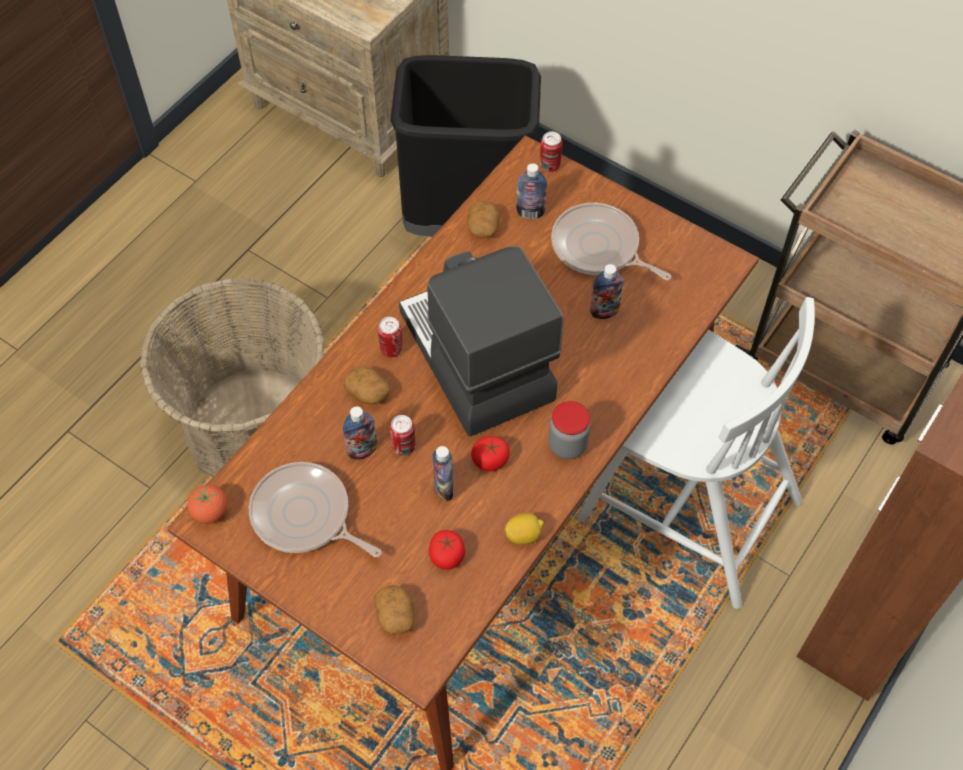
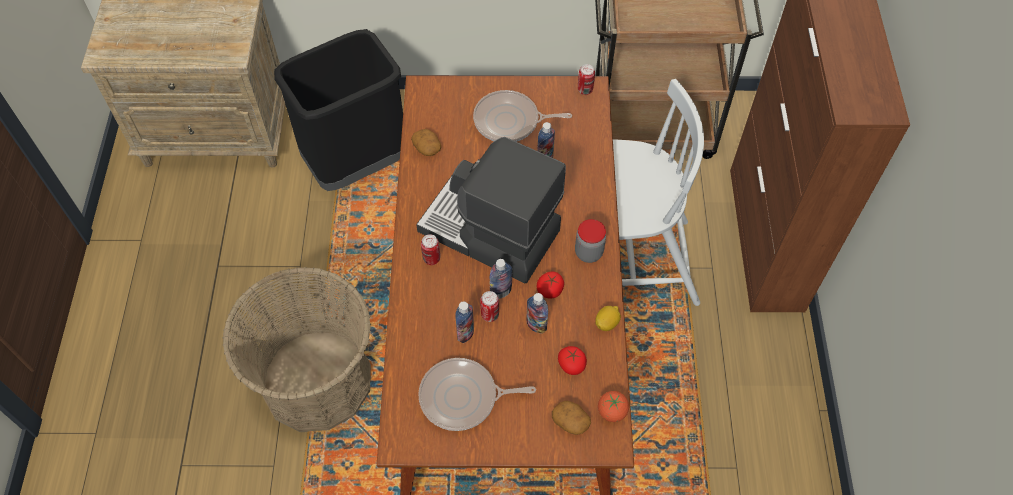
camera: 35 degrees left, 0 degrees up
(210, 512) = (398, 435): tomato -> tomato (612, 411)
(368, 392) = (439, 294): potato -> none
(530, 212) = (450, 122): bottle -> bottle (500, 292)
(550, 165) = (438, 86): can -> can (585, 90)

